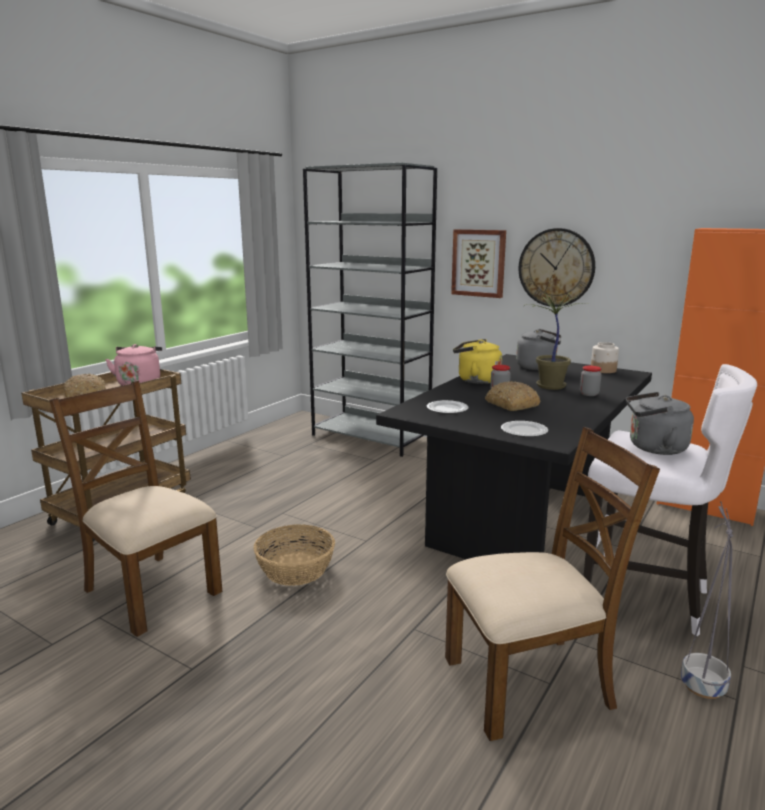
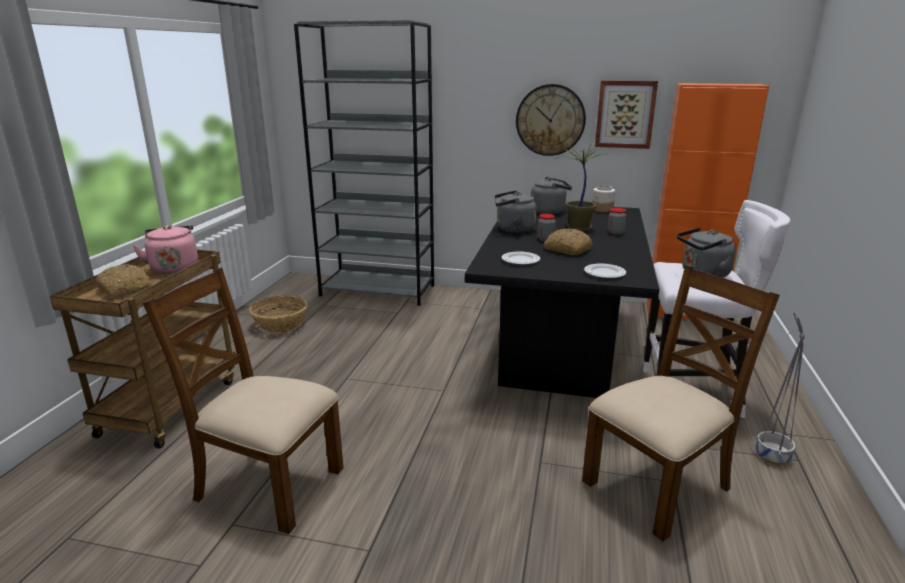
camera: 20 degrees left, 5 degrees up
(296, 569) = (399, 431): basket -> basket (281, 324)
(476, 380) = (513, 229): yellow kettle -> grey kettle
(479, 263) = (476, 117): picture -> picture (625, 114)

